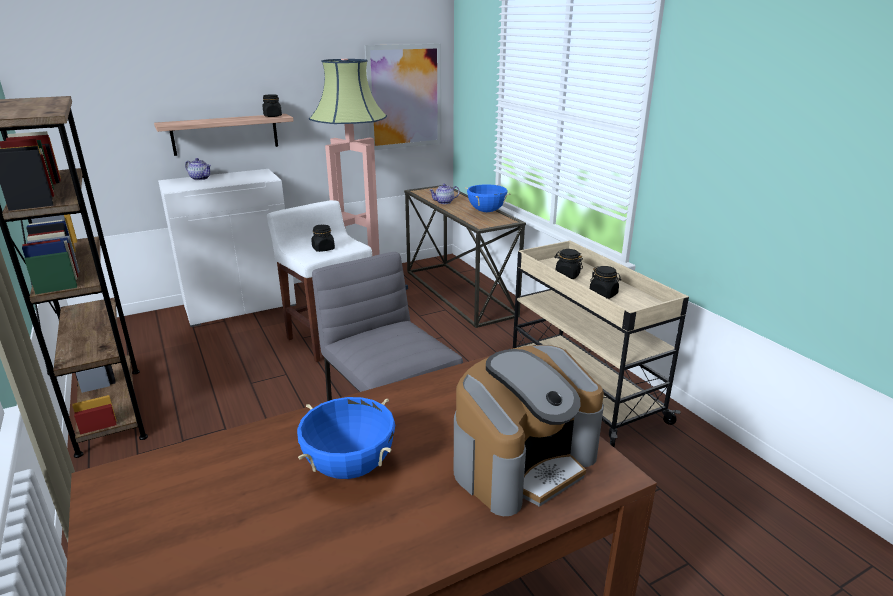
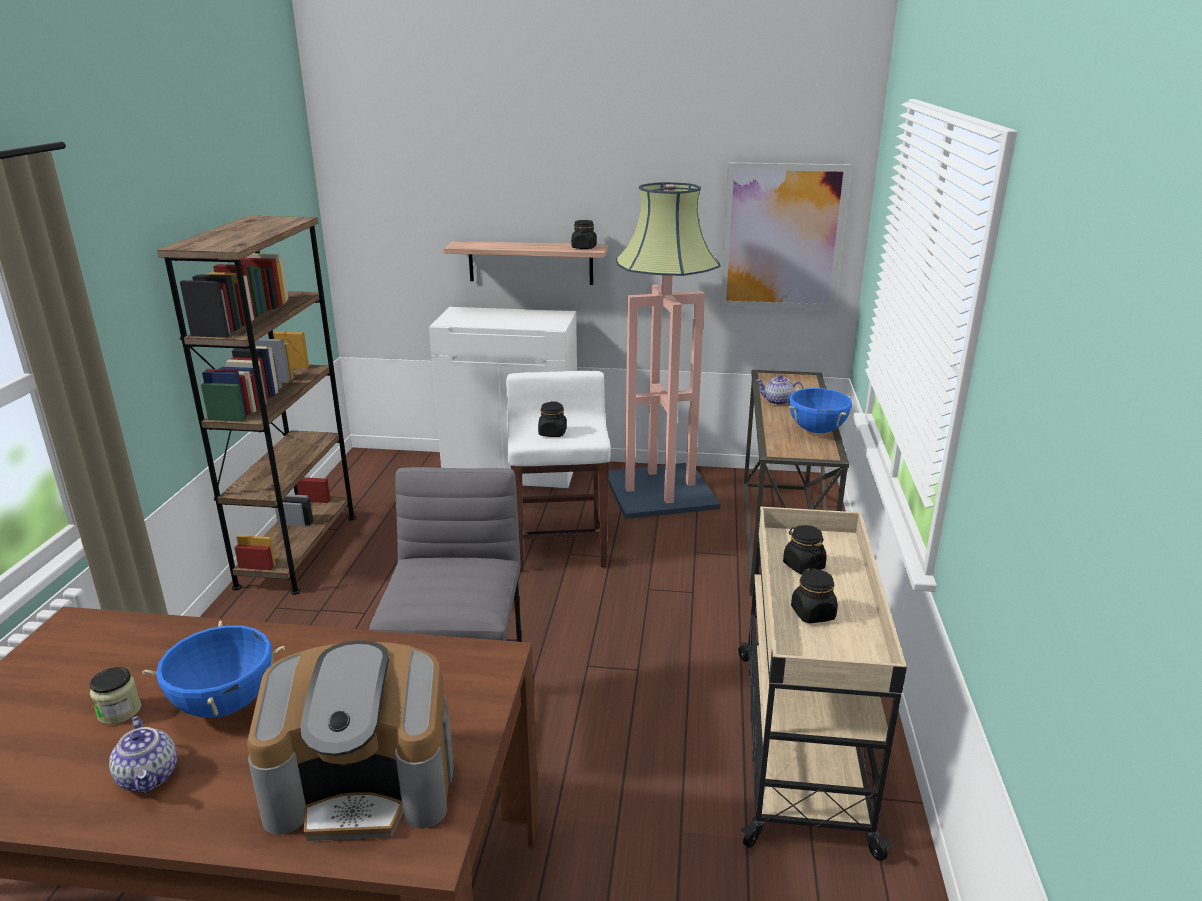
camera: 35 degrees right, 0 degrees up
(200, 178) = (489, 312): teapot -> teapot (149, 777)
(265, 511) = (119, 711): none -> jar

